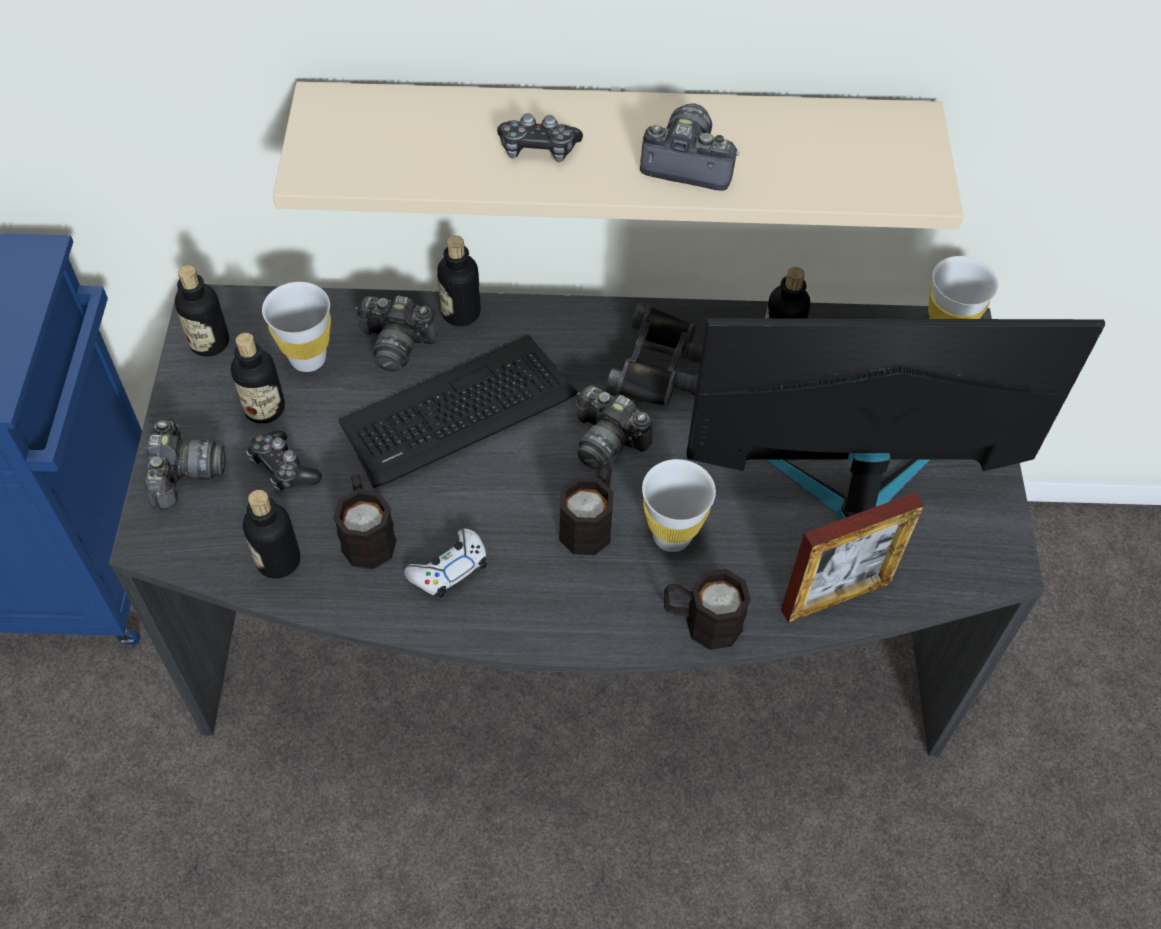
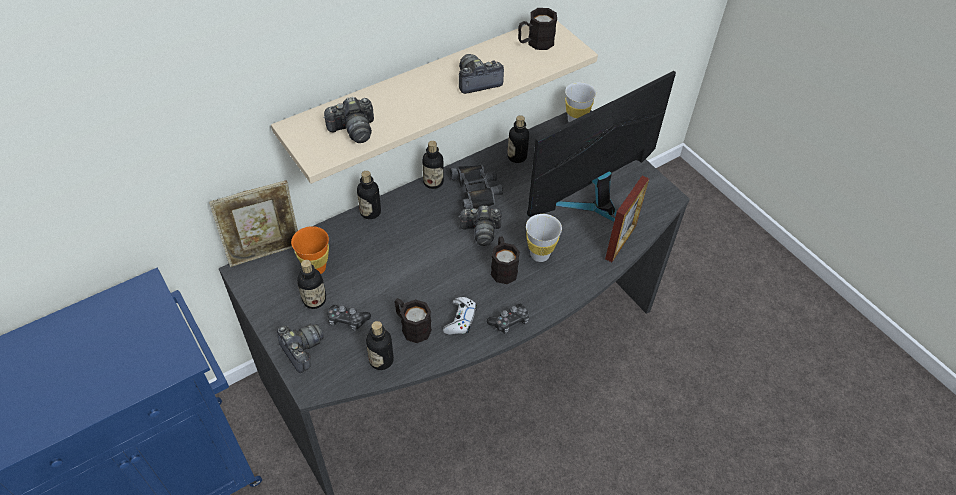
camera: 35 degrees left, 5 degrees down
(209, 342) = (260, 286): bottle -> bottle (433, 182)
(259, 295) = (265, 252): none -> picture frame
(308, 359) = (316, 268): white cup -> orange cup
(396, 344) = (352, 240): camera -> camera (353, 130)
(458, 412) = (406, 254): keyboard -> none
(538, 149) = (410, 103): game controller -> game controller (510, 322)
(701, 622) = (579, 281): black mug -> black mug (535, 43)

